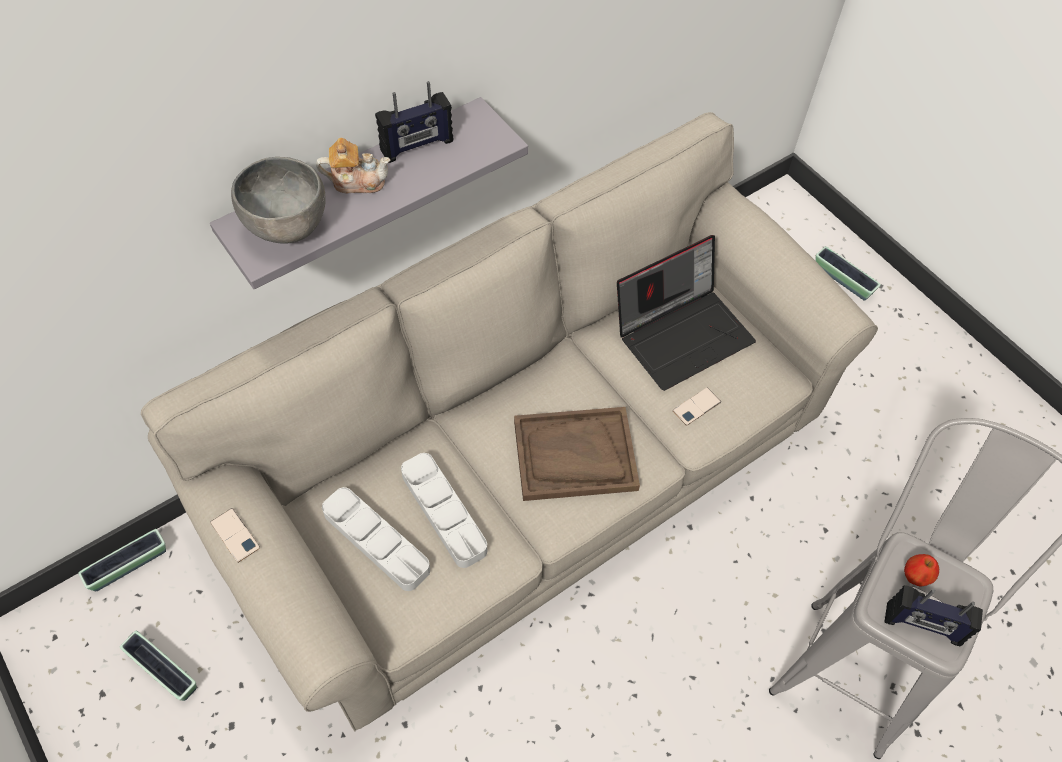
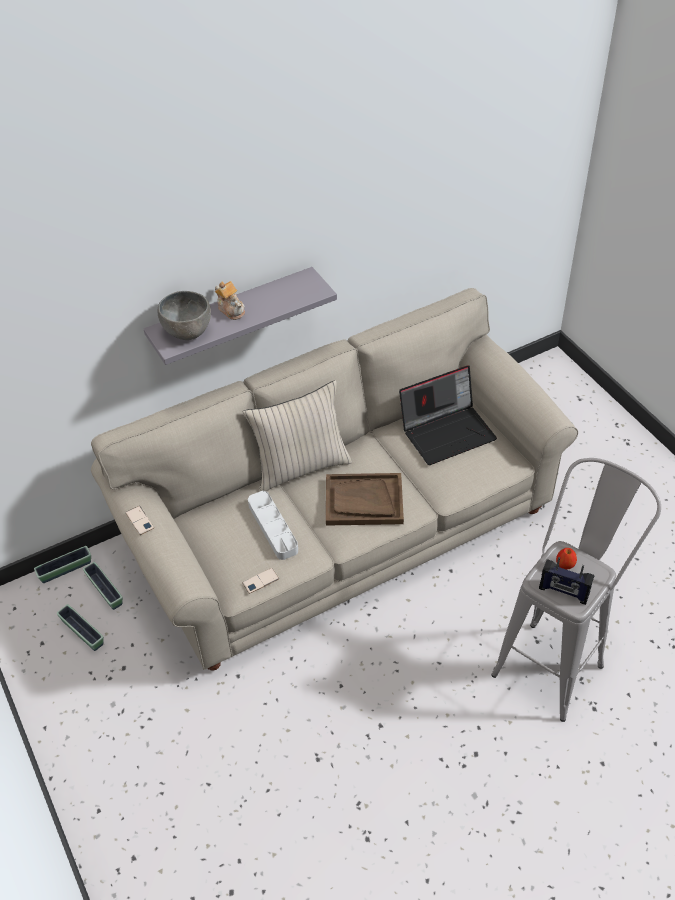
camera: 10 degrees right, 10 degrees down
(357, 181) = (231, 309): teapot -> teapot turned 45 degrees clockwise
(376, 541) = (227, 541): grey tray -> none
(417, 146) = (269, 292): radio -> none
(473, 403) = (300, 467): none -> beige pillow
(696, 406) = (450, 476): phone -> phone (260, 581)
(843, 280) = (588, 418): planter -> planter (105, 591)

